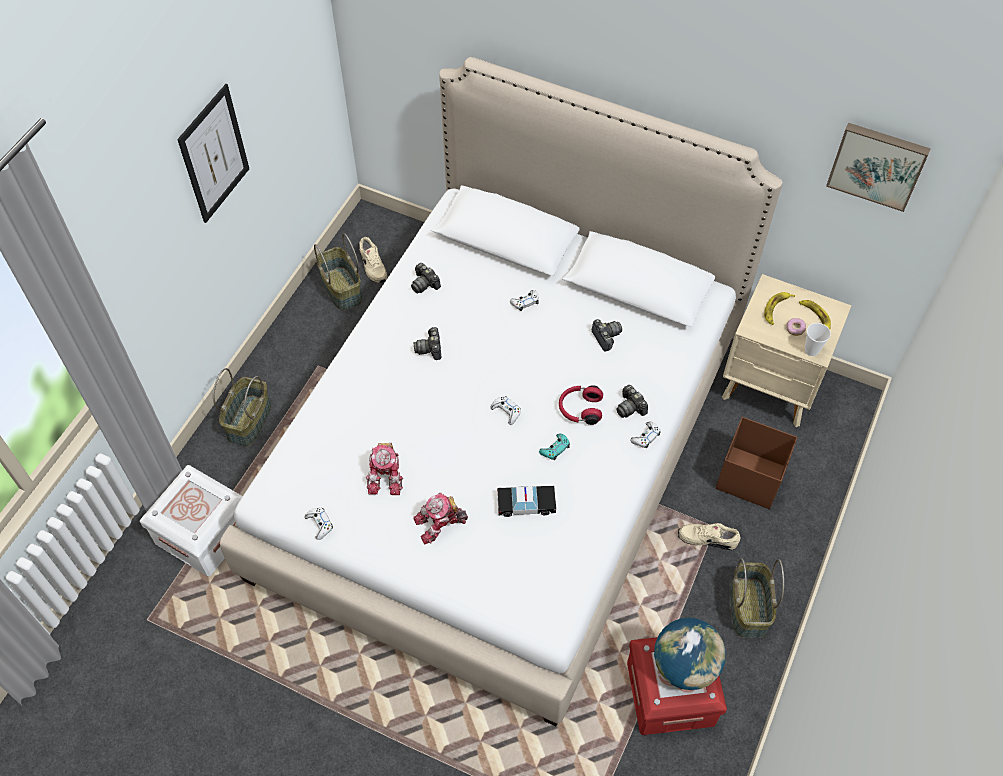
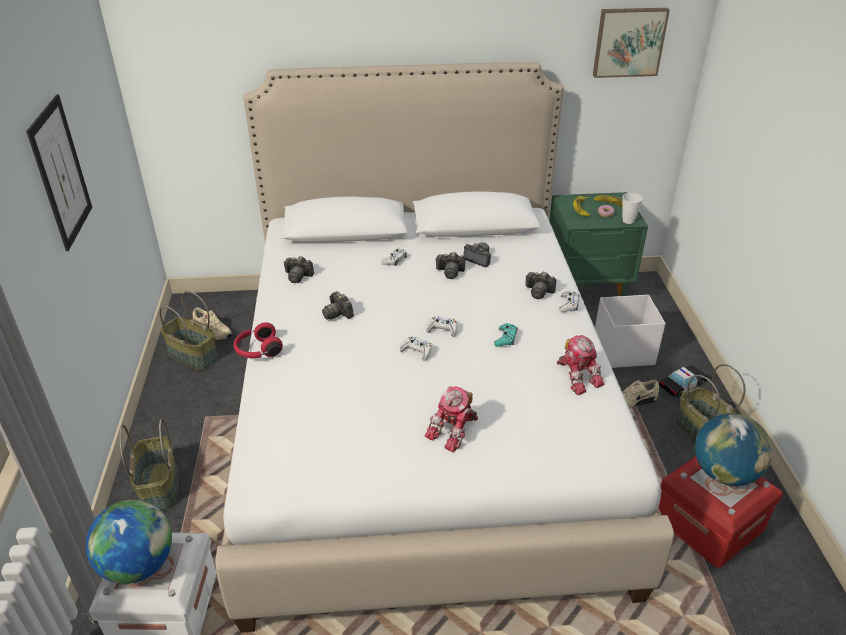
camera: 30 degrees left, 20 degrees down
(184, 502) = (138, 565): none -> globe
(319, 524) = (333, 482): white game controller -> white game controller (416, 351)
(387, 475) = (372, 413): toy robot -> toy robot (577, 376)
(526, 504) = (517, 384): toy car -> toy car (682, 385)
(566, 342) = (450, 272): none -> camera
(580, 409) = (501, 307): red headphones -> red headphones (258, 350)
(749, 477) = (622, 351): brown storage box -> white storage box
(771, 387) = (586, 295): beige nightstand -> green nightstand

